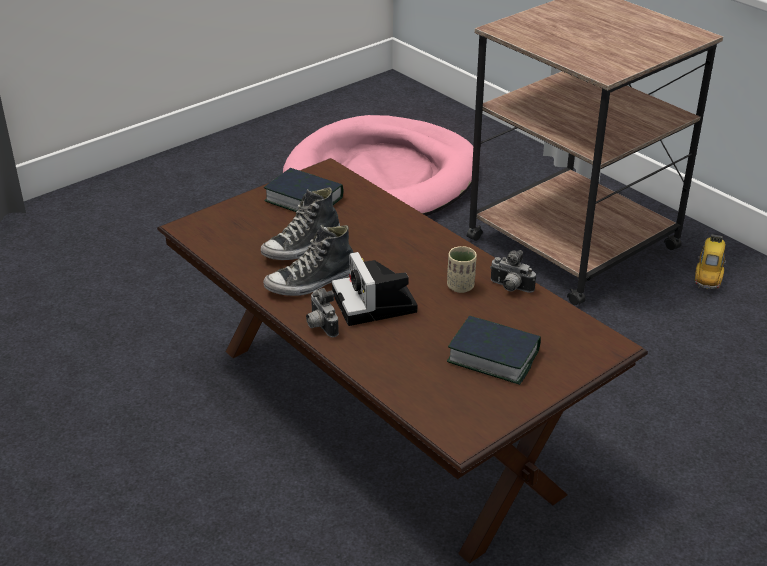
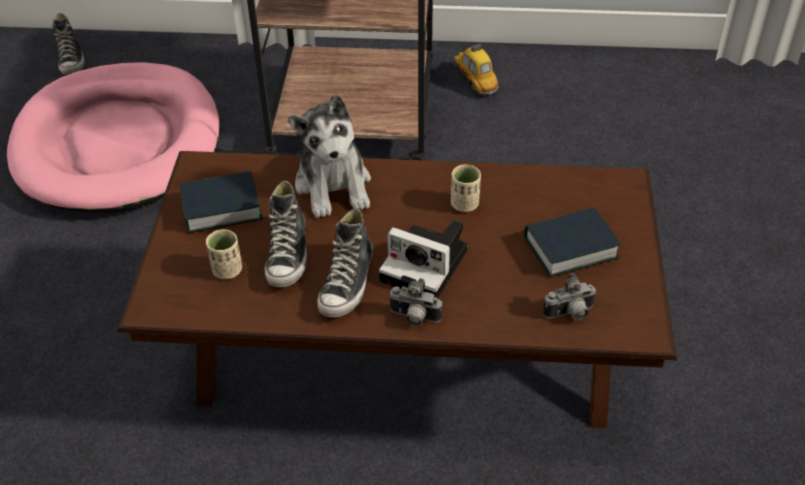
camera: 45 degrees left, 10 degrees up
(255, 233) = (227, 270): none -> beige cup
(391, 226) = (334, 185): none -> plush toy
(420, 114) = (71, 60): none -> shoe
(510, 288) = (500, 181): camera -> camera (570, 314)

